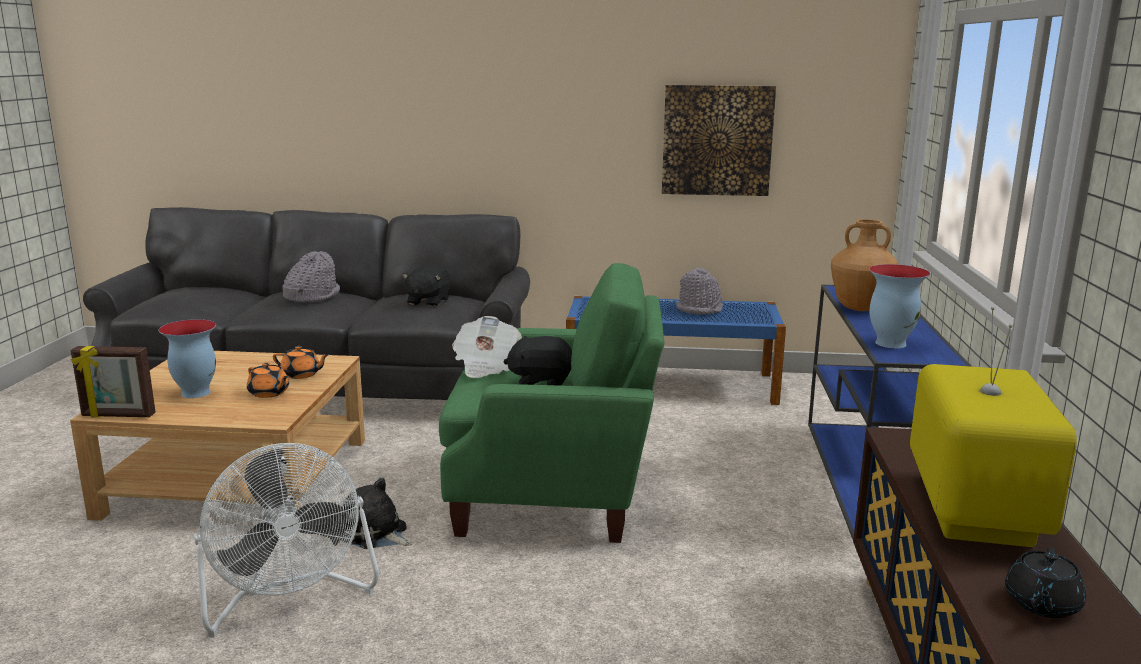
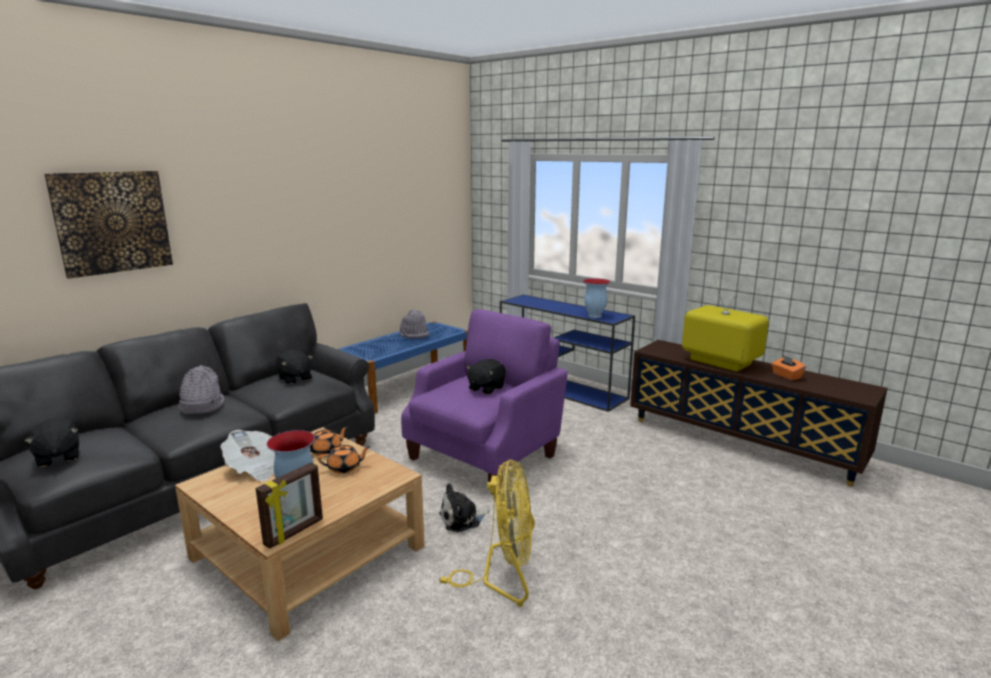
camera: 55 degrees left, 0 degrees up
(168, 296) = (57, 457): none -> black plush toy
(281, 598) = (502, 570): white fan -> yellow fan
(486, 366) = (440, 393): newspaper -> newspaper (255, 469)
(553, 494) = (485, 455): green armchair -> purple armchair
(717, 140) = (396, 231): picture -> picture (112, 222)
(860, 309) = (545, 306): brown vase -> none
(1041, 604) = (786, 376): black teapot -> orange tissue box

